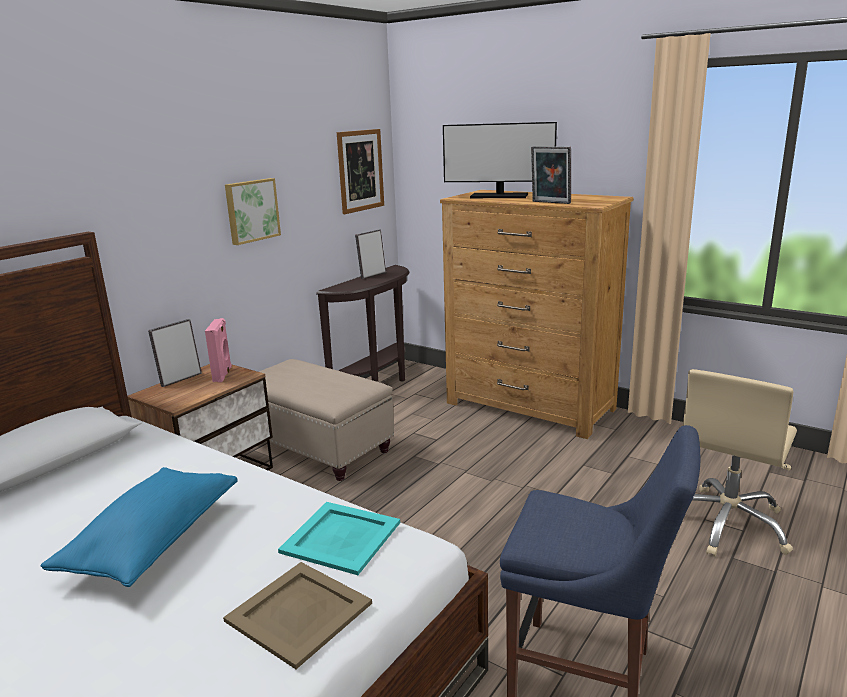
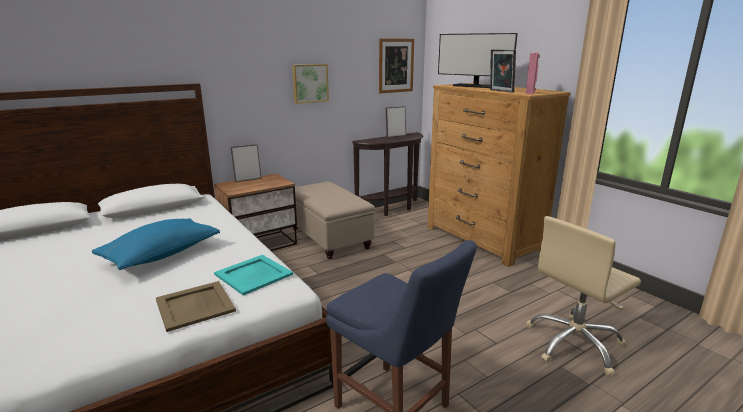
camera: 20 degrees right, 0 degrees up
(223, 374) = (272, 180): pink speaker -> pink speaker (530, 92)

